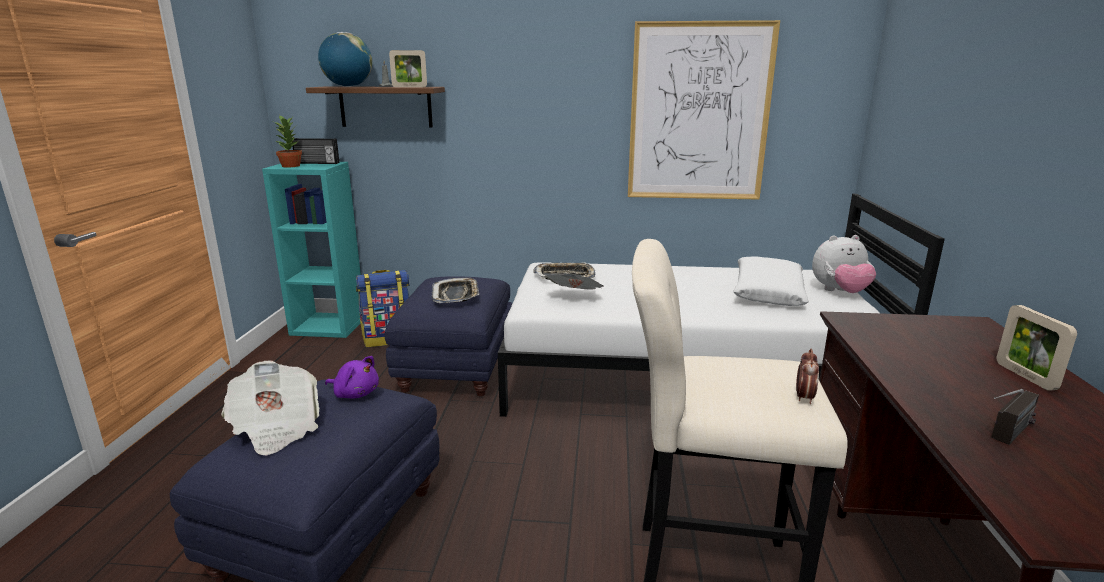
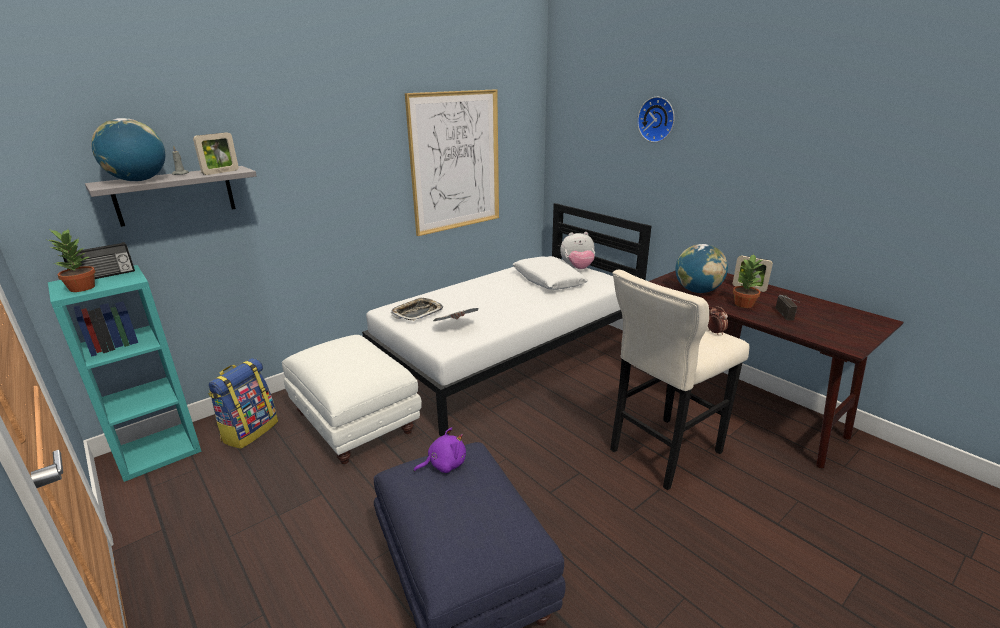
camera: 45 degrees left, 5 degrees up
(276, 428) = (447, 519): newspaper -> none
(385, 107) = (175, 195): brown shelf -> grey shelf
(456, 295) = (359, 360): tray -> none
(456, 368) = (356, 424): blue ottoman -> white ottoman
(839, 292) = (577, 268): plush toy -> plush toy turned 45 degrees clockwise
(901, 346) = (697, 291): none -> globe
(954, 389) = (744, 304): none -> potted plant
(990, 52) = (657, 119): none -> wall clock

